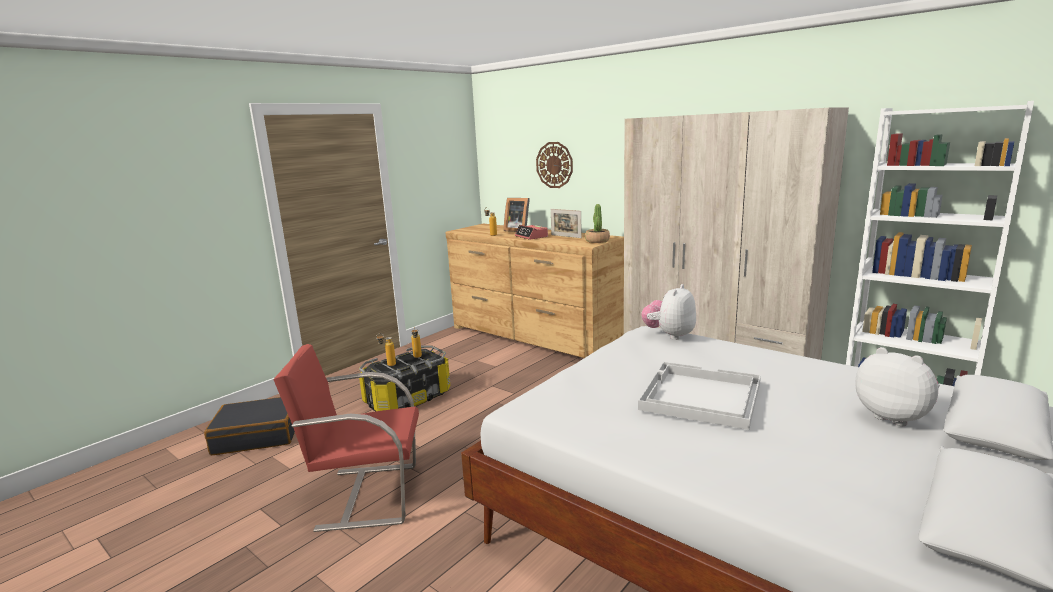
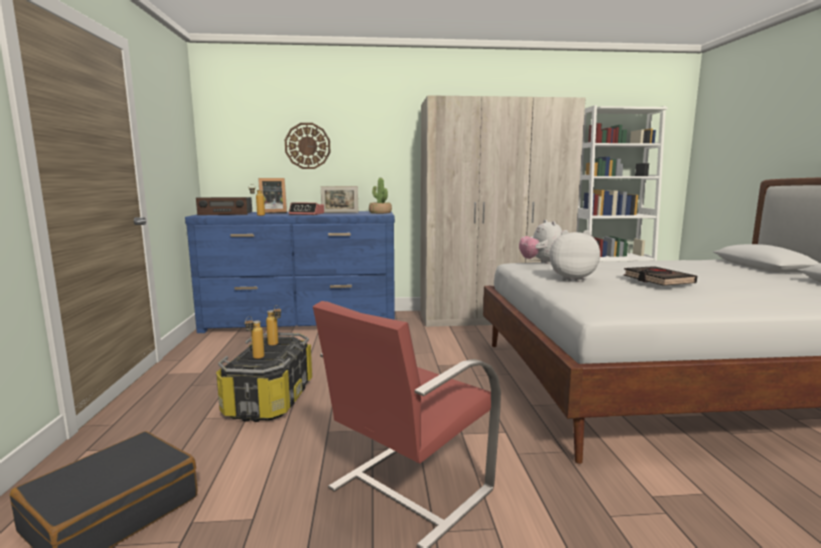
camera: 45 degrees left, 5 degrees down
(483, 228) = (226, 213): none -> radio
(534, 336) = (302, 322): brown dresser -> blue dresser
(699, 396) = (658, 280): white tray -> black book
(894, 417) = (733, 271): plush toy -> plush toy (571, 279)

